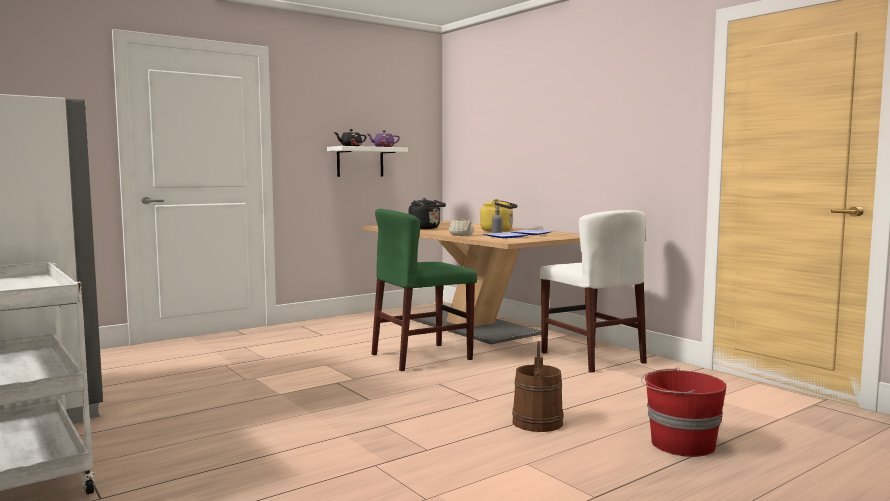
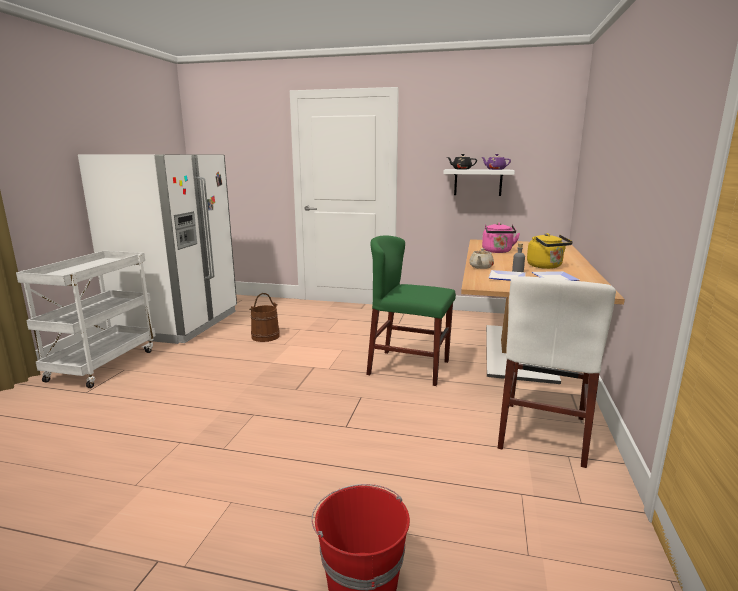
camera: 50 degrees right, 10 degrees up
(426, 228) = (497, 251): black kettle -> pink kettle
(537, 422) = (327, 471): brown bucket -> brown bucket (265, 336)

